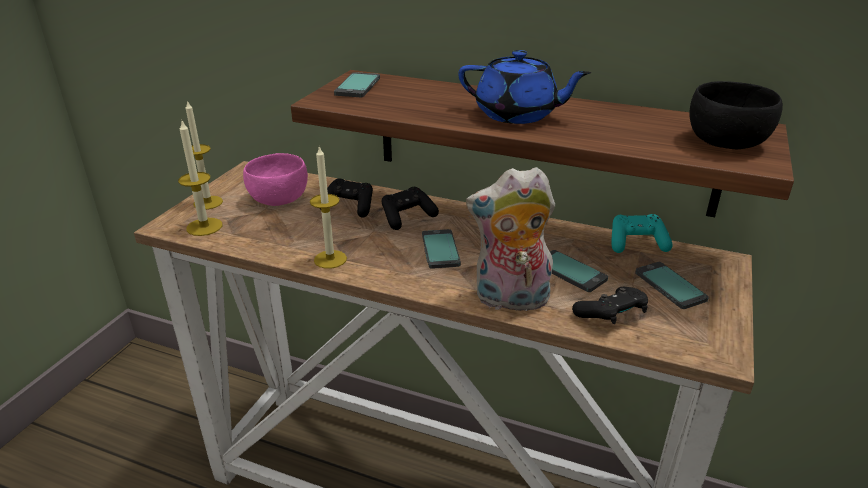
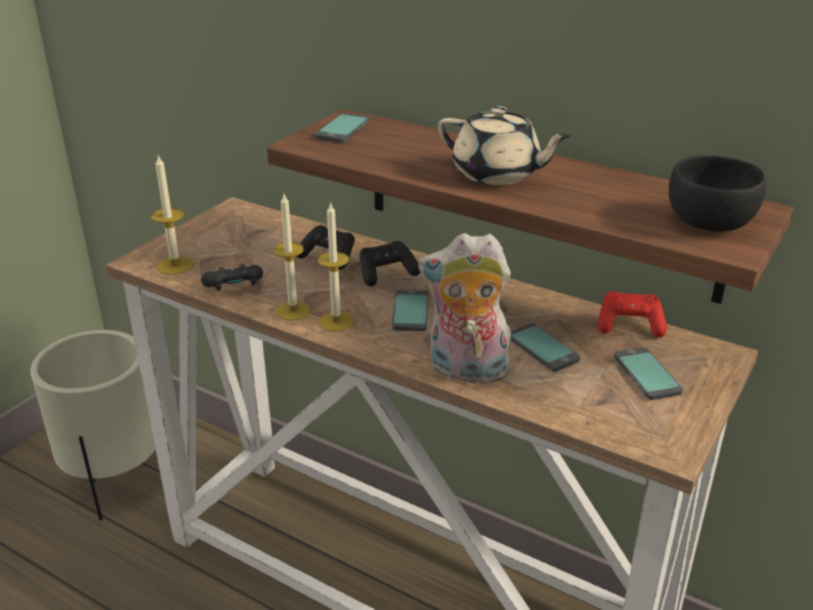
camera: 10 degrees right, 0 degrees up
(151, 431) = (116, 482): none -> beige planter
(208, 202) = (184, 240): candle -> candle (336, 321)
(278, 199) = (257, 242): pink bowl -> none
(517, 115) = (497, 174): blue teapot -> beige teapot
(611, 316) = (567, 399): black game controller -> black game controller (234, 288)
(636, 244) = (629, 325): turquoise game controller -> red game controller

